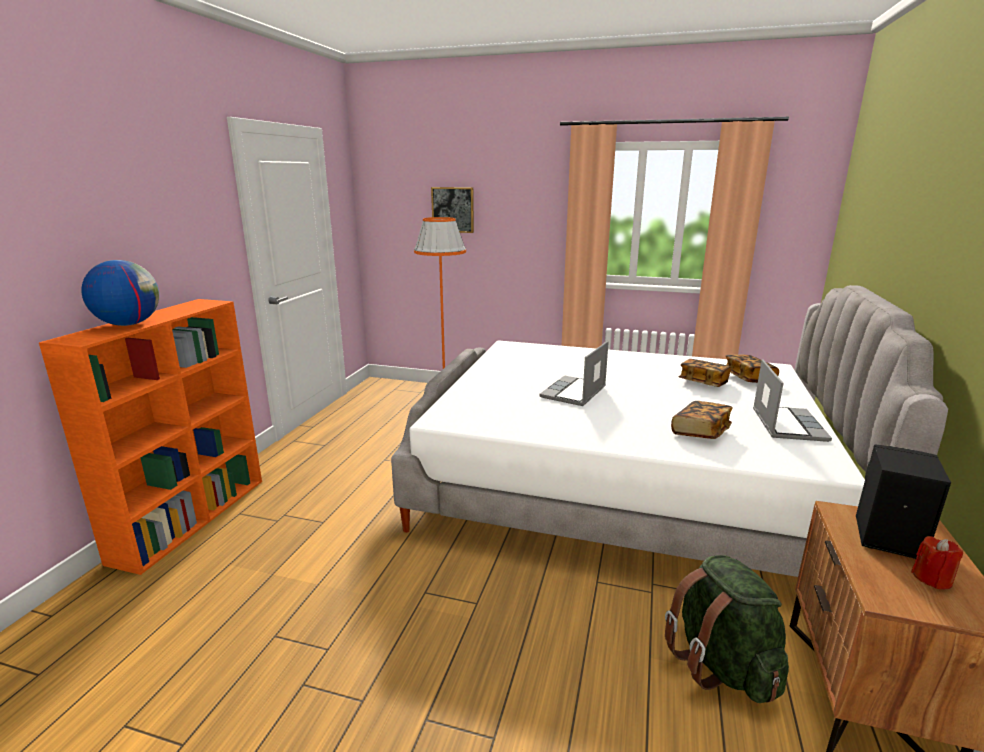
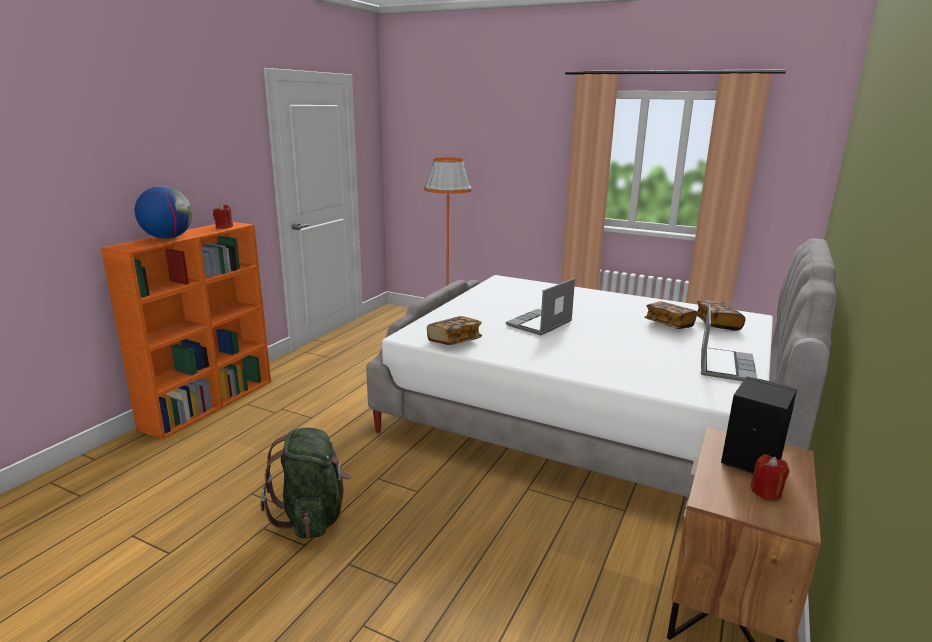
camera: 10 degrees right, 0 degrees up
(196, 306) = (224, 227): none -> red candle
(453, 209) = (467, 150): picture -> none
(700, 432) = (636, 365): book -> book (454, 341)
(722, 664) = (610, 562): green backpack -> green backpack (312, 516)

